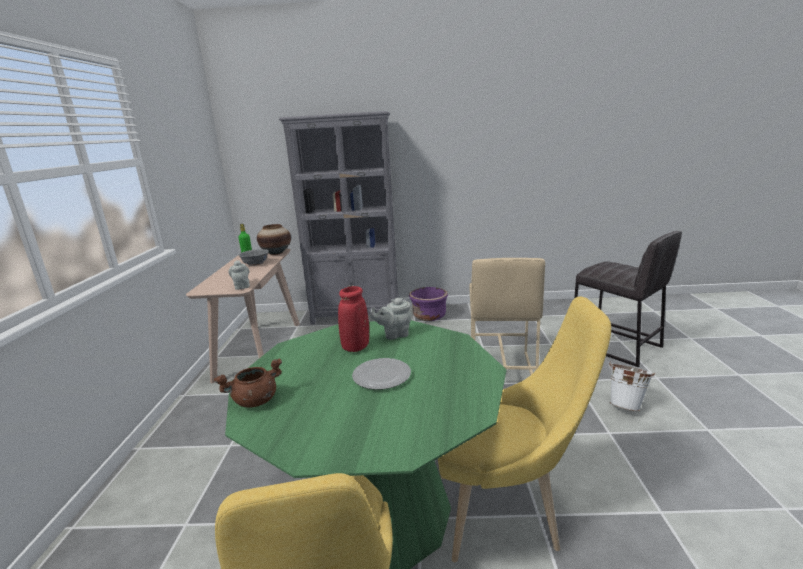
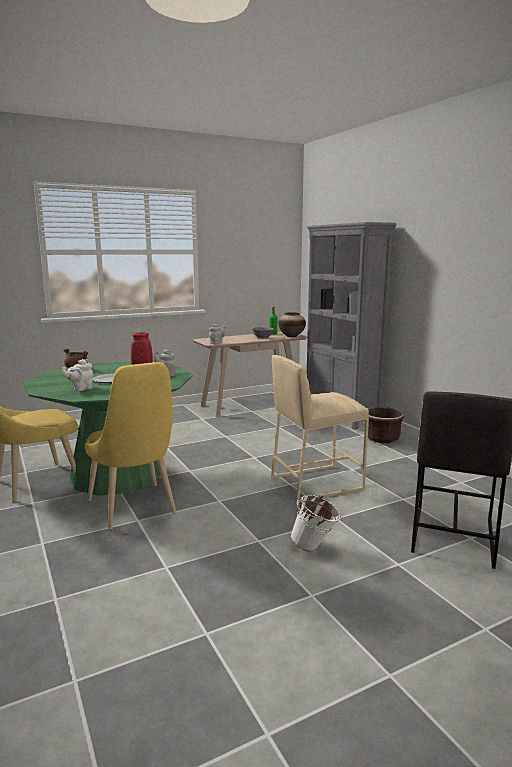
camera: 60 degrees right, 5 degrees down
(417, 407) = (80, 389): none -> white teapot
(429, 316) = (381, 438): purple planter -> brown planter

